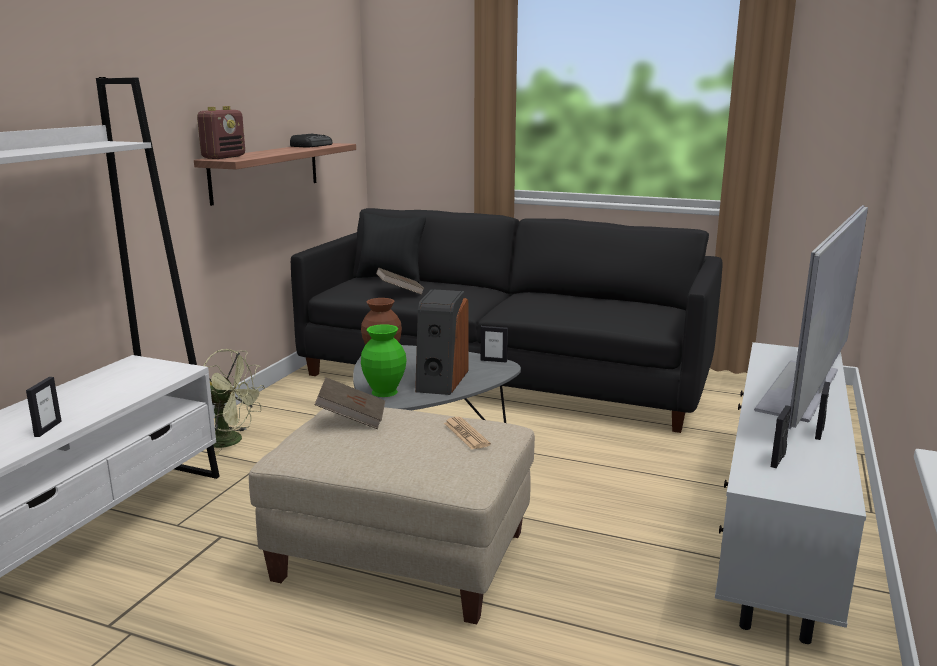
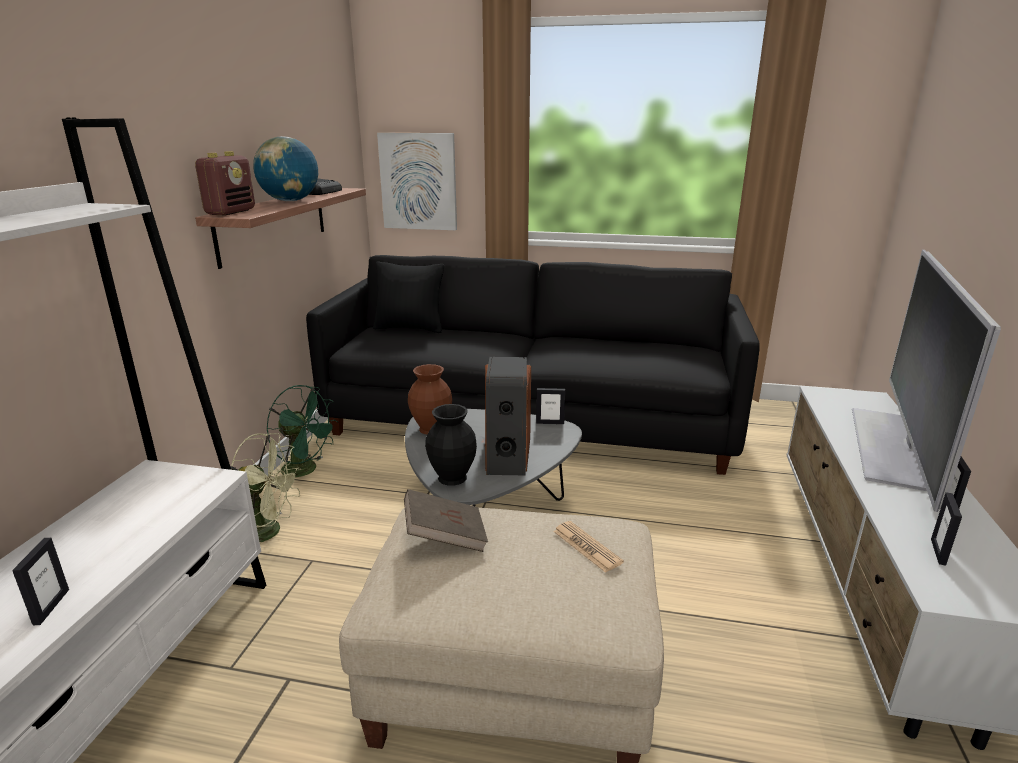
camera: 10 degrees left, 5 degrees up
(276, 400) = (306, 470): none -> green fan
(279, 151) = (290, 201): none -> globe
(385, 391) = (453, 477): green vase -> black vase
(400, 292) = (427, 346): brown book -> none
(414, 140) = (418, 181): none -> picture

